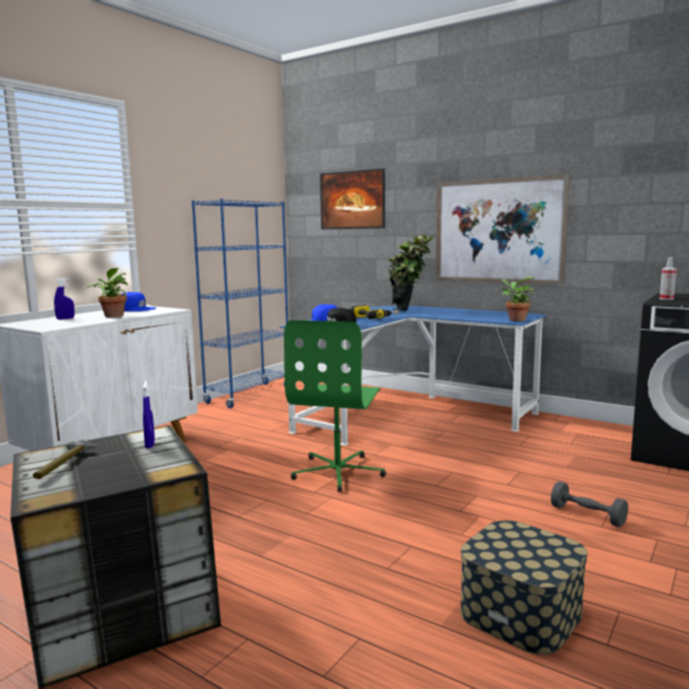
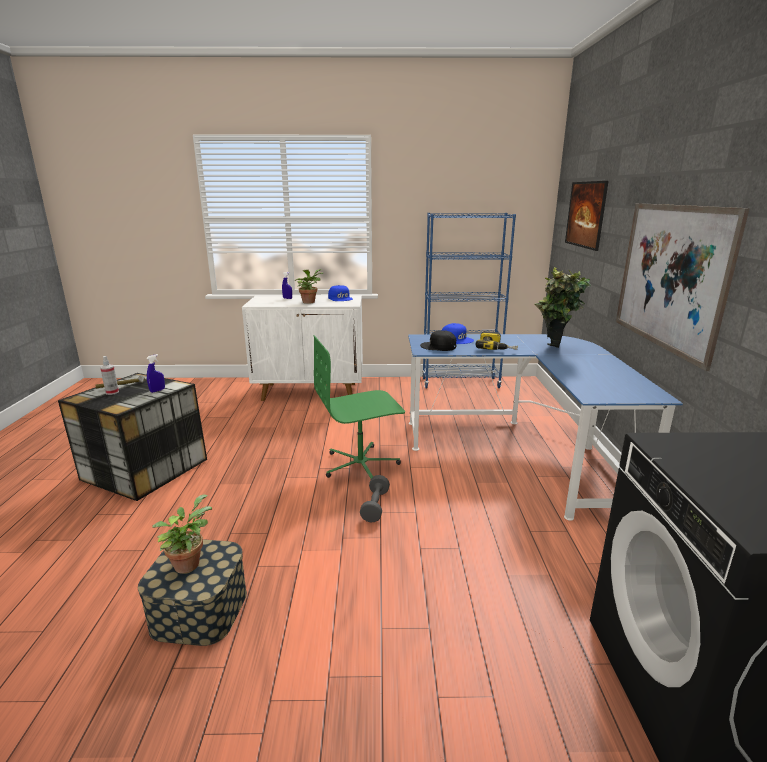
camera: 55 degrees right, 10 degrees up
(515, 320) = (600, 396): potted plant -> potted plant (188, 562)
(587, 515) = (397, 613): grey dumbbell -> grey dumbbell (375, 506)
(666, 299) = (712, 443): spray bottle -> spray bottle (112, 392)

